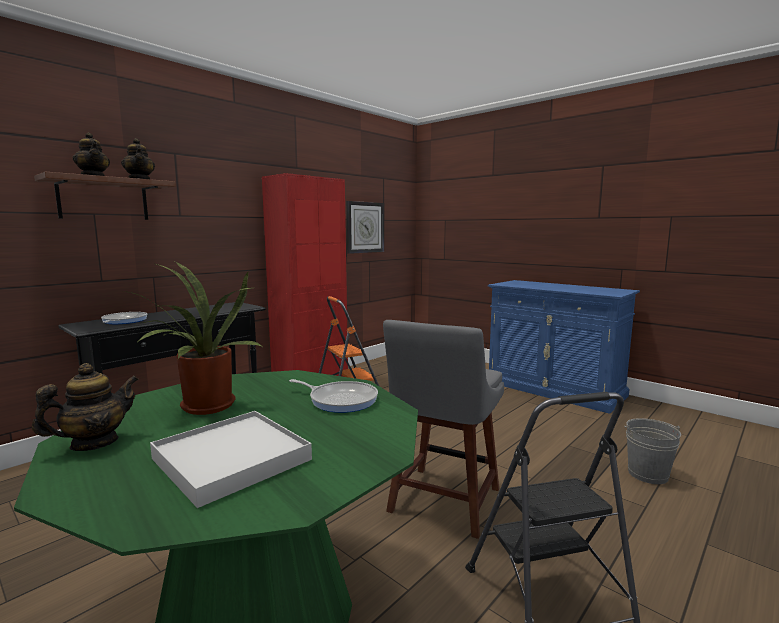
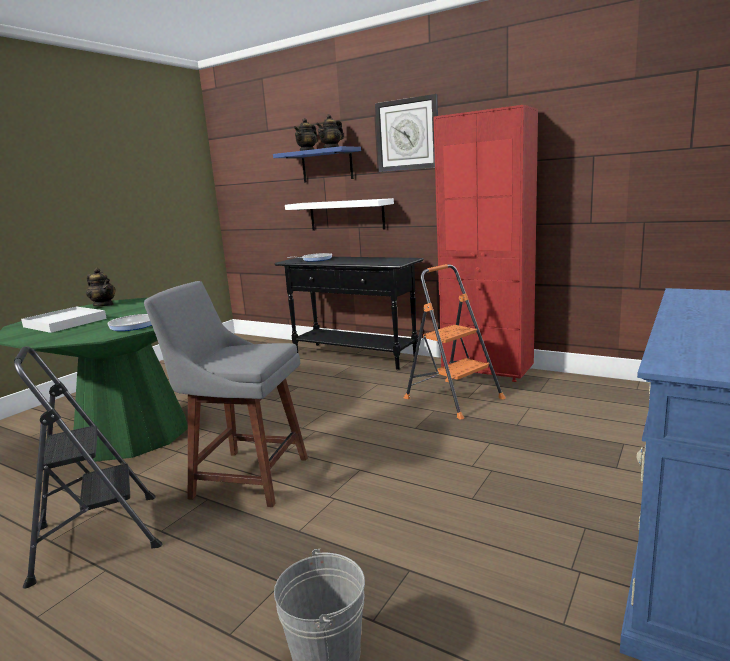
camera: 80 degrees right, 5 degrees up
(103, 199) = (327, 165): brown shelf -> blue shelf
(137, 263) = (346, 215): none -> white shelf
(203, 408) = (140, 307): potted plant -> none
(365, 227) = (634, 166): wall clock -> wall clock (407, 135)

